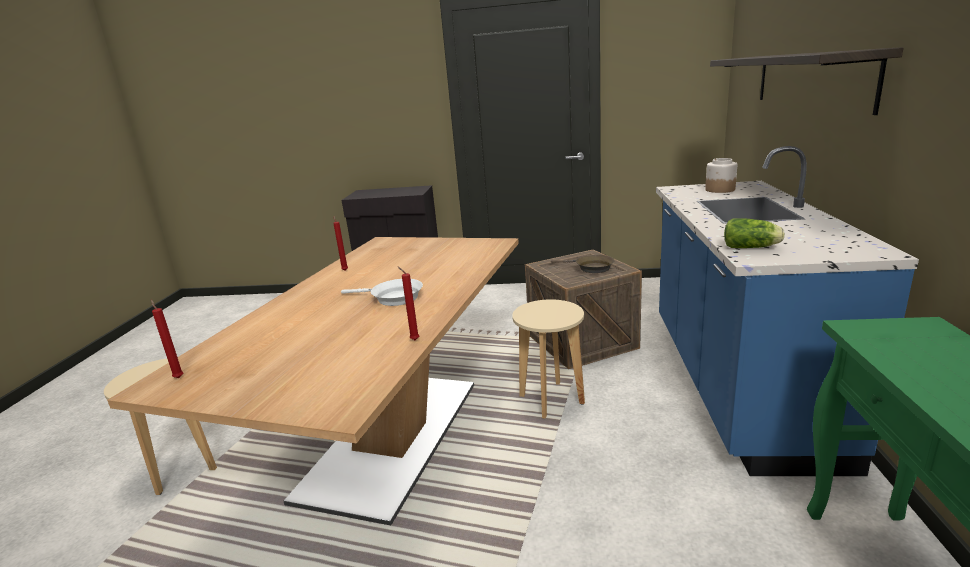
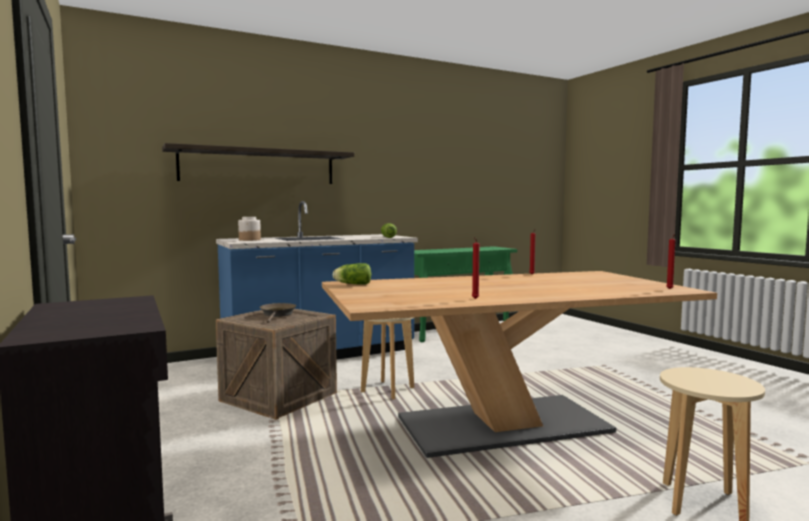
camera: 125 degrees left, 15 degrees down
(393, 298) = (497, 283): white frying pan -> none
(483, 245) = (352, 284): none -> lettuce

